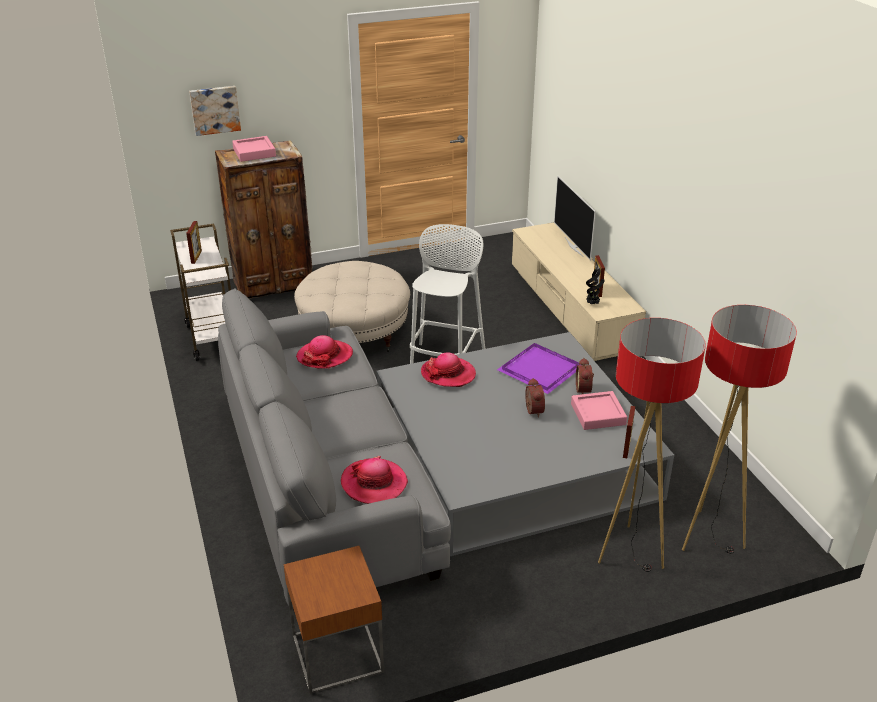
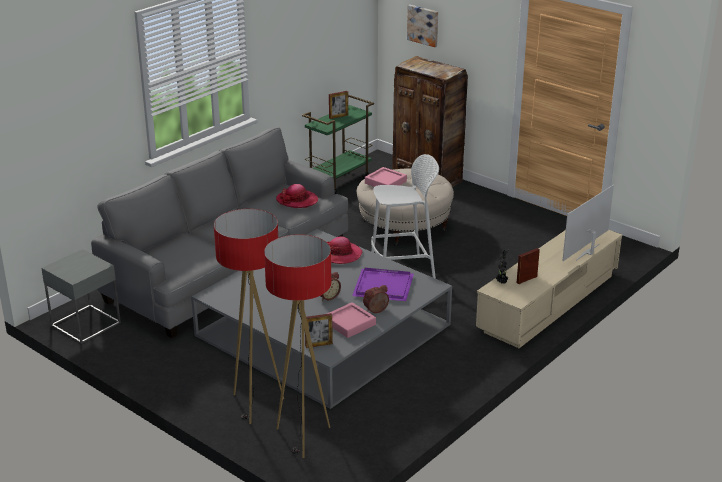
camera: 60 degrees right, 5 degrees down
(212, 337) = (339, 183): white cart -> green cart
(254, 152) = (429, 66): pink tray -> pink tray (385, 182)
(337, 653) = (86, 324): brown side table -> grey side table
(374, 483) = (179, 256): hat -> none

